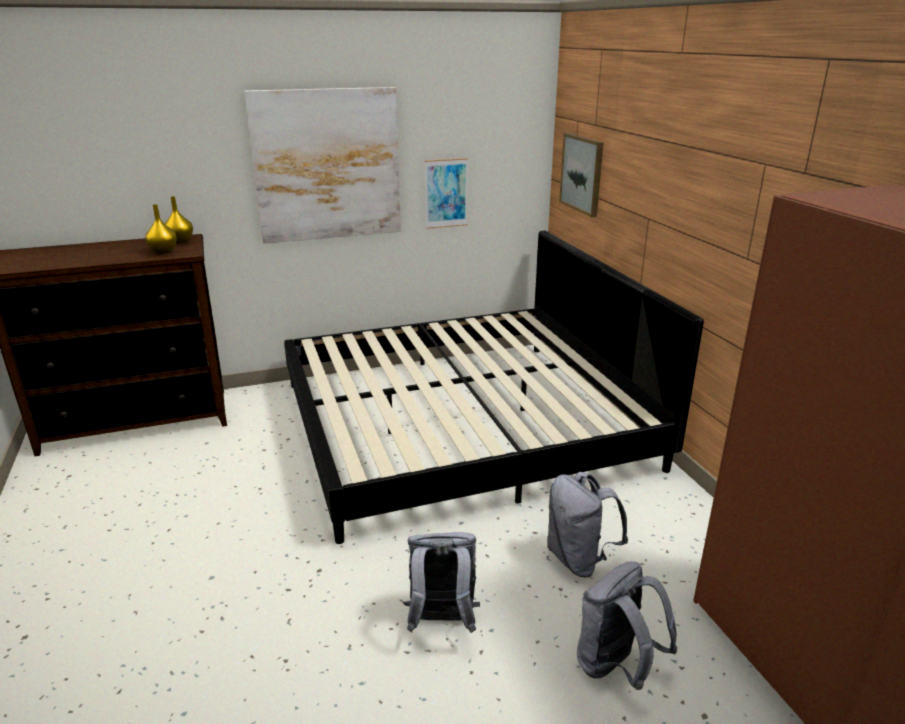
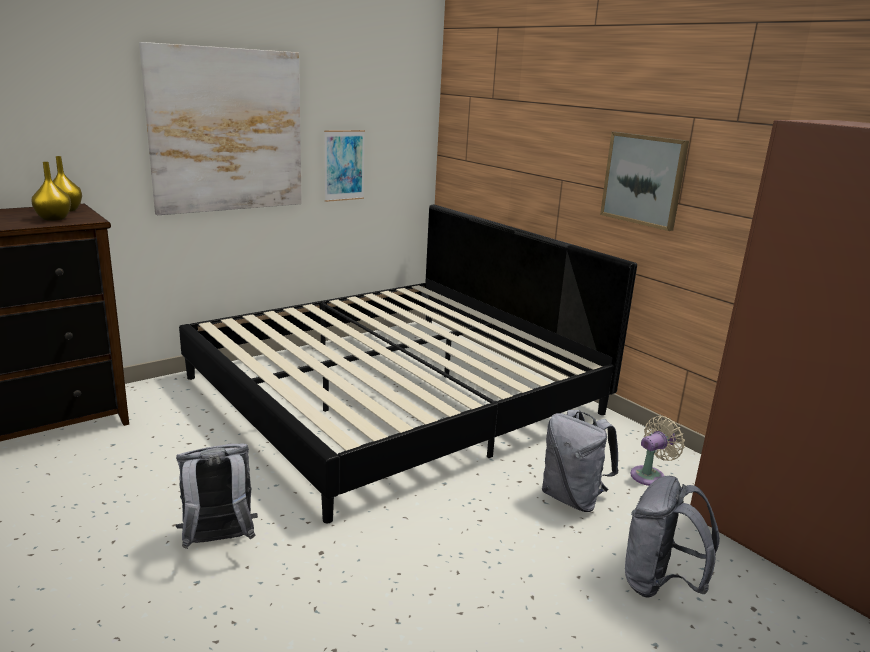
camera: 20 degrees left, 5 degrees down
(441, 622) = (478, 577): grey backpack -> grey backpack (218, 542)
(582, 174) = (478, 146): picture -> picture (643, 179)
(678, 548) = (650, 475): none -> beige fan

